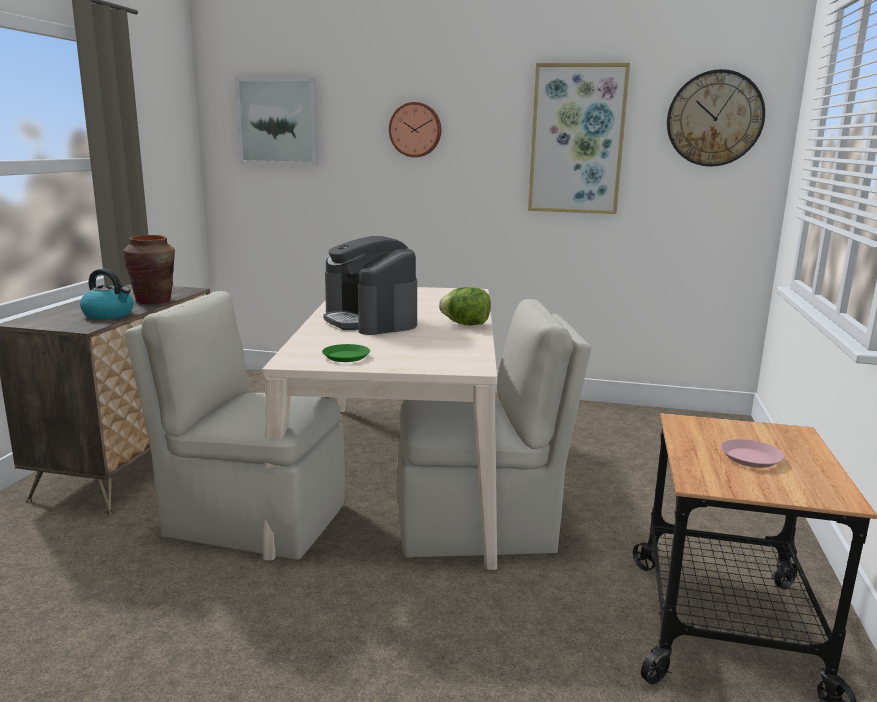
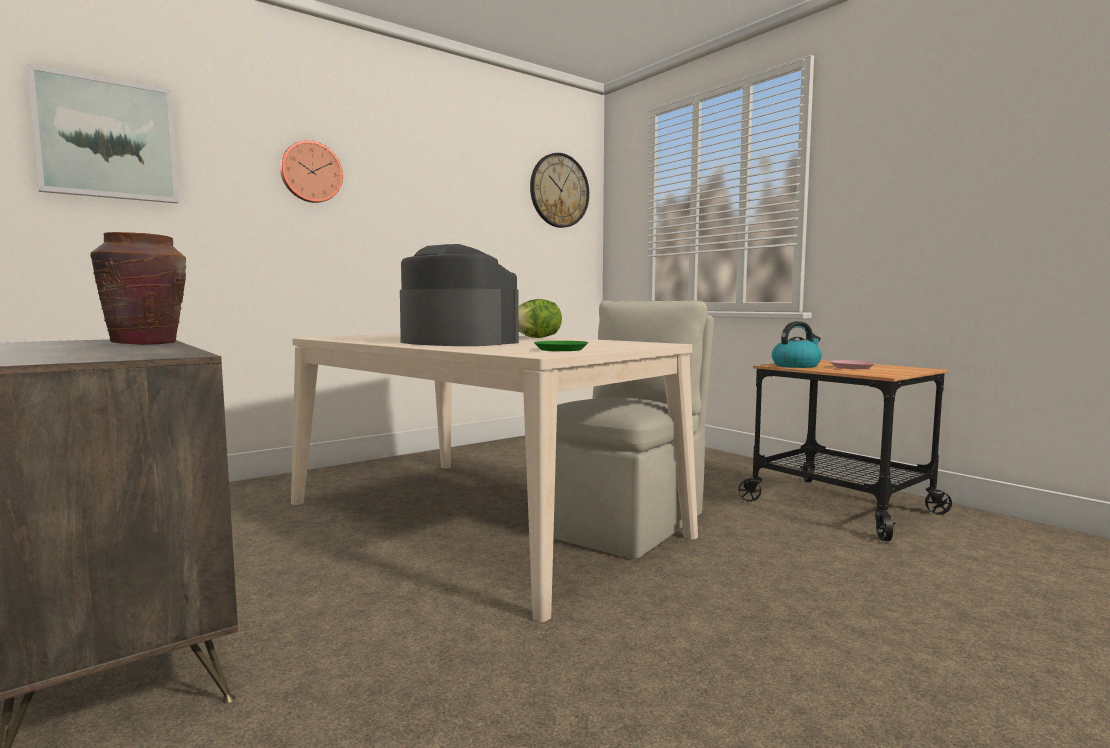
camera: 50 degrees left, 10 degrees down
(109, 315) = (146, 349): kettle -> kettle (796, 366)
(252, 519) = (443, 605): beige chair -> none
(370, 321) = (457, 342): coffee machine -> coffee machine turned 150 degrees counterclockwise
(577, 139) = (467, 198): picture -> none

